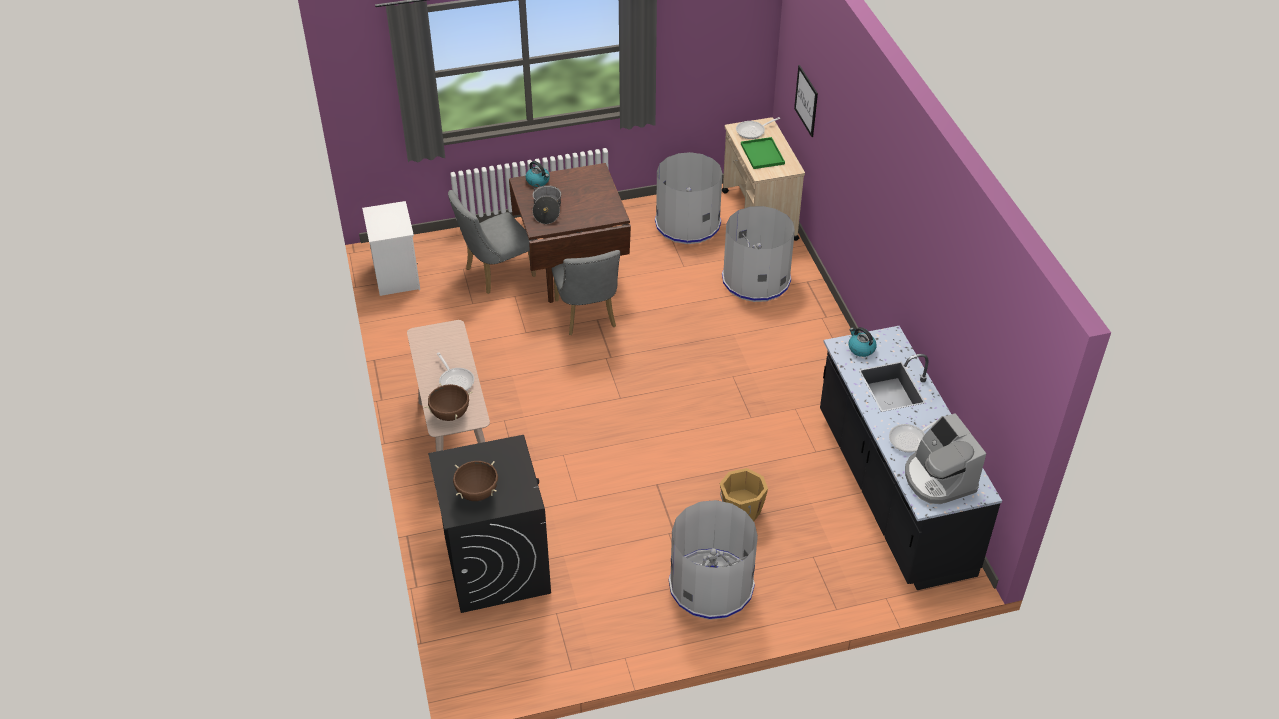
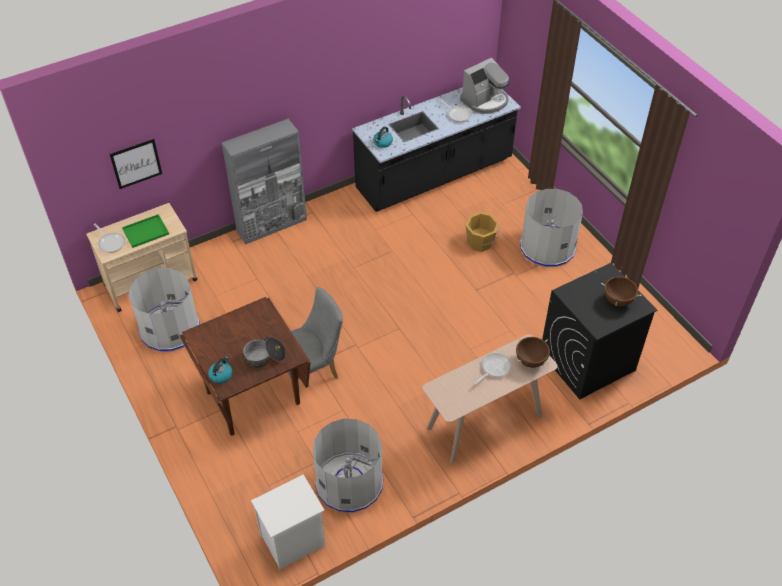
camera: 105 degrees left, 5 degrees up
(495, 274) = (270, 456): grey chair -> none
(756, 279) = (237, 271): grey trash can -> grey trash can (349, 482)
(827, 317) = (272, 225): none -> grey cabinet

